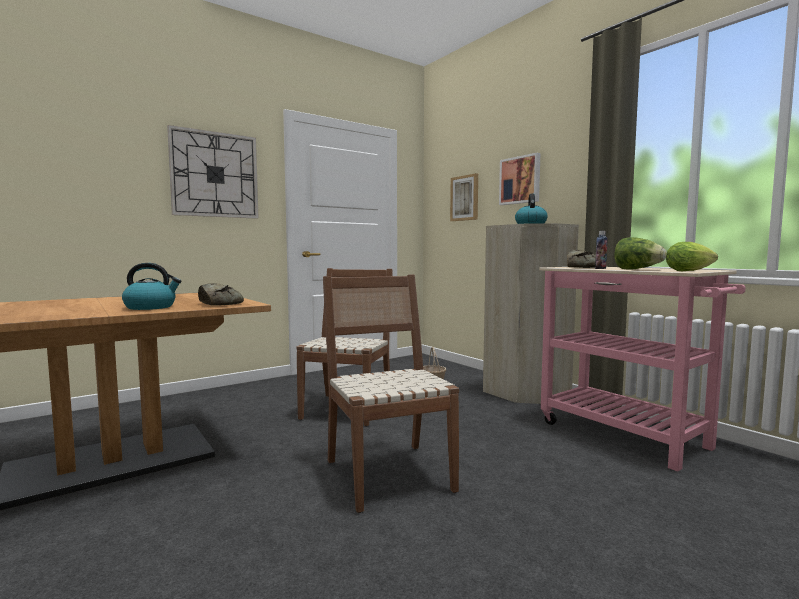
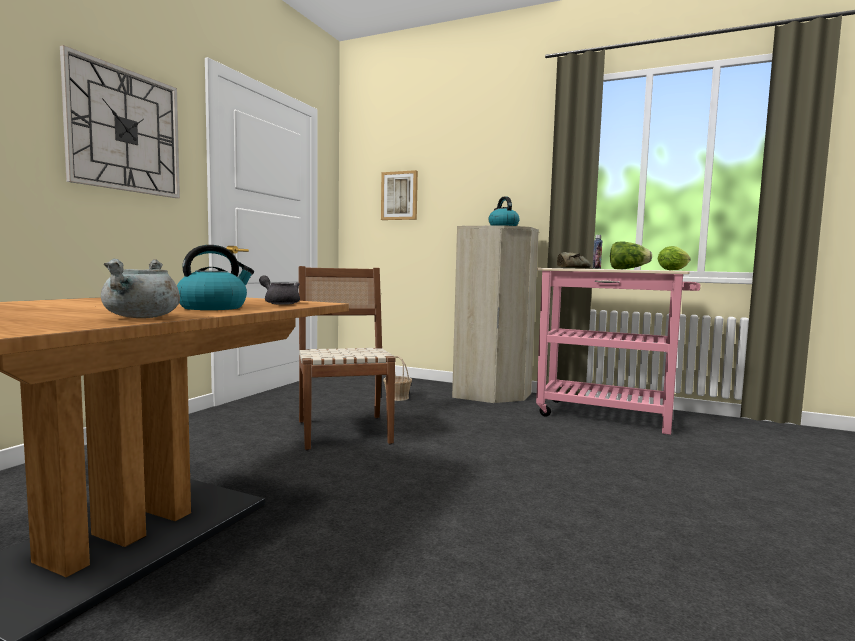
camera: 30 degrees left, 0 degrees up
(62, 315) = (142, 317): none -> grey cooking pot
(219, 303) = (279, 303): bread -> grey teapot
(388, 472) = (477, 479): chair -> none
(520, 180) = (470, 182): picture -> none

